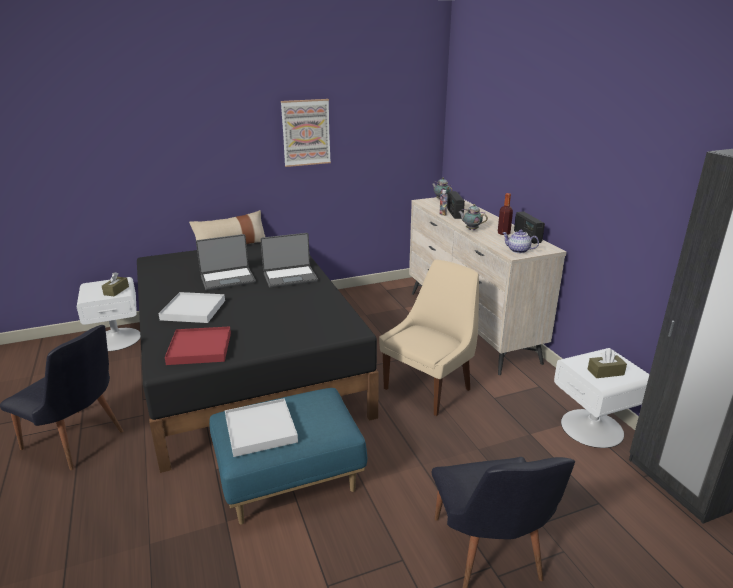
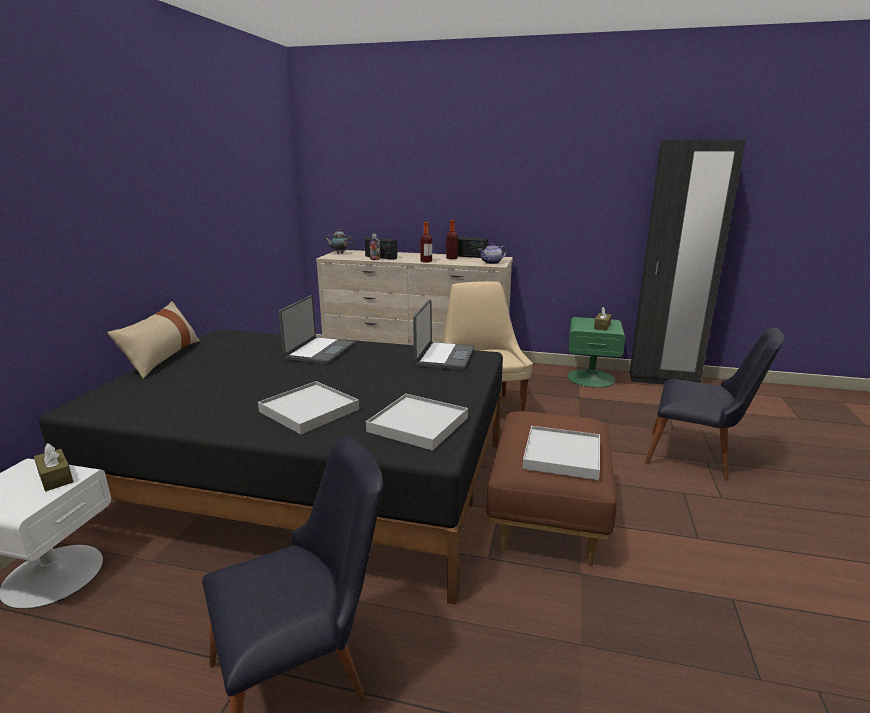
camera: 55 degrees left, 5 degrees down
(200, 348) = (418, 424): red tray -> white tray
(228, 279) = (259, 378): laptop -> laptop (443, 357)
(290, 480) = (547, 515): blue ottoman -> brown ottoman
(306, 132) = (203, 188): picture -> none
(471, 229) = (426, 261): teapot -> bottle
(592, 427) = (591, 377): white nightstand -> green nightstand

